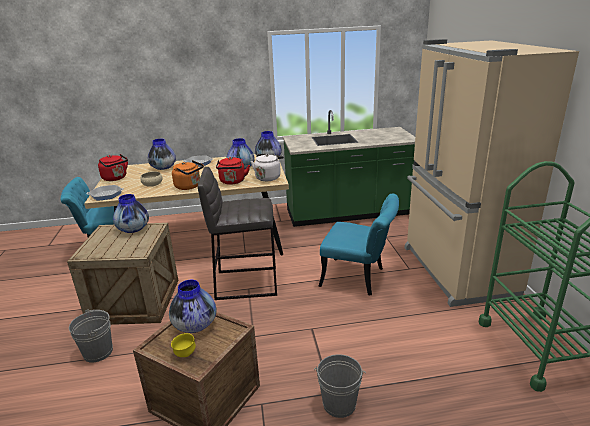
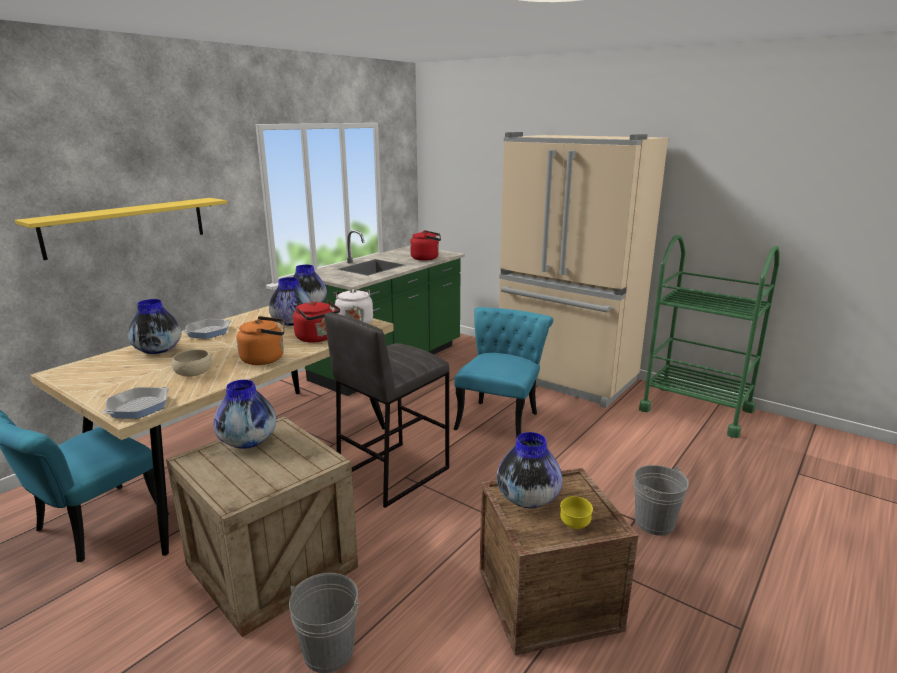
camera: 45 degrees left, 5 degrees down
(116, 178) = (95, 384): red kettle -> red kettle (426, 258)
(176, 94) = (127, 226): none -> yellow shelf
(359, 278) = (500, 417): turquoise chair -> turquoise chair turned 45 degrees counterclockwise

